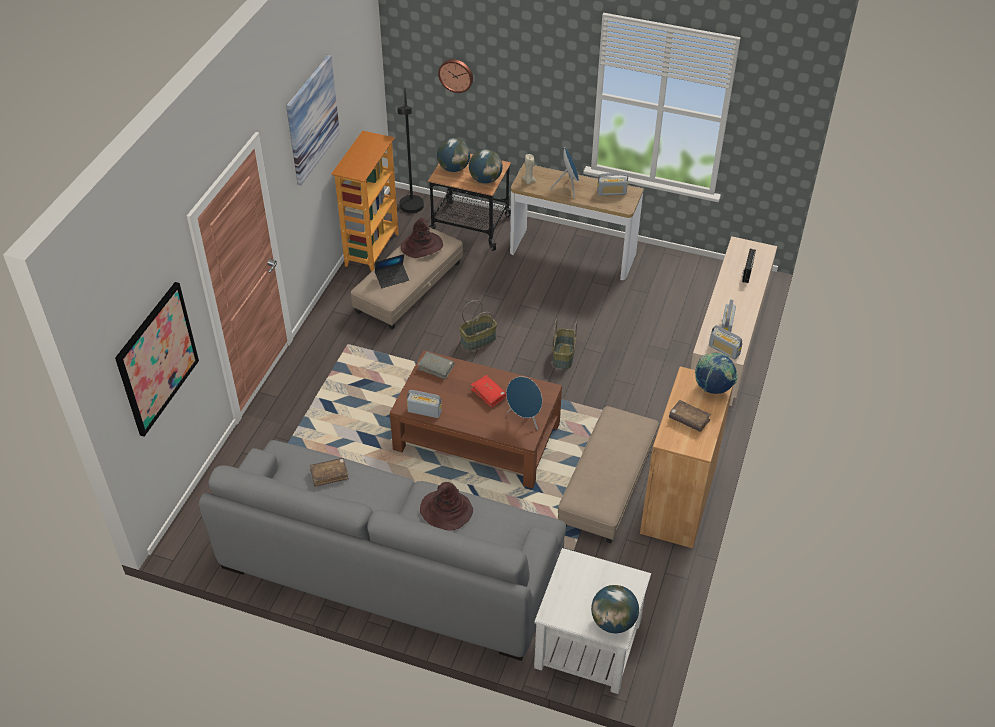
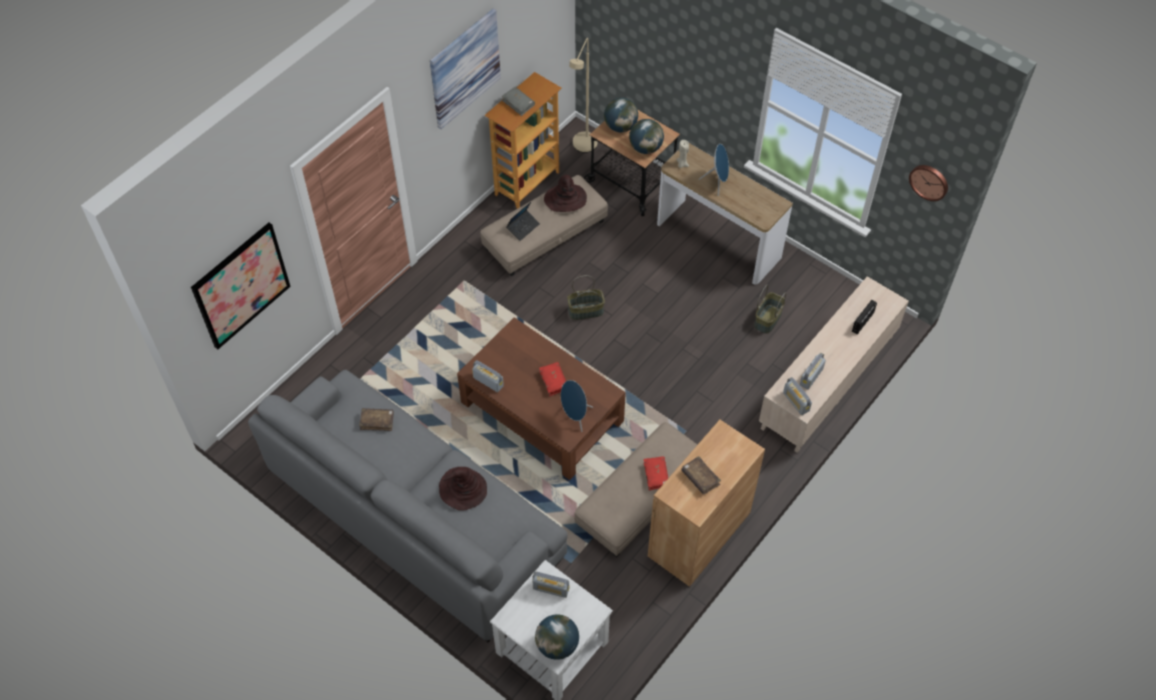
camera: 20 degrees right, 10 degrees up
(392, 278) = (523, 227): laptop -> laptop turned 45 degrees counterclockwise
(411, 210) = (582, 148): black floor lamp -> beige floor lamp
(436, 368) = (517, 340): grey book -> grey book (518, 104)
(456, 75) = (638, 38): wall clock -> wall clock (929, 181)
(563, 356) = (658, 351): basket -> basket (767, 318)
(611, 192) = (758, 199): radio -> radio (551, 588)
(622, 452) = (656, 475): none -> red book
(713, 388) = (740, 451): globe -> none

